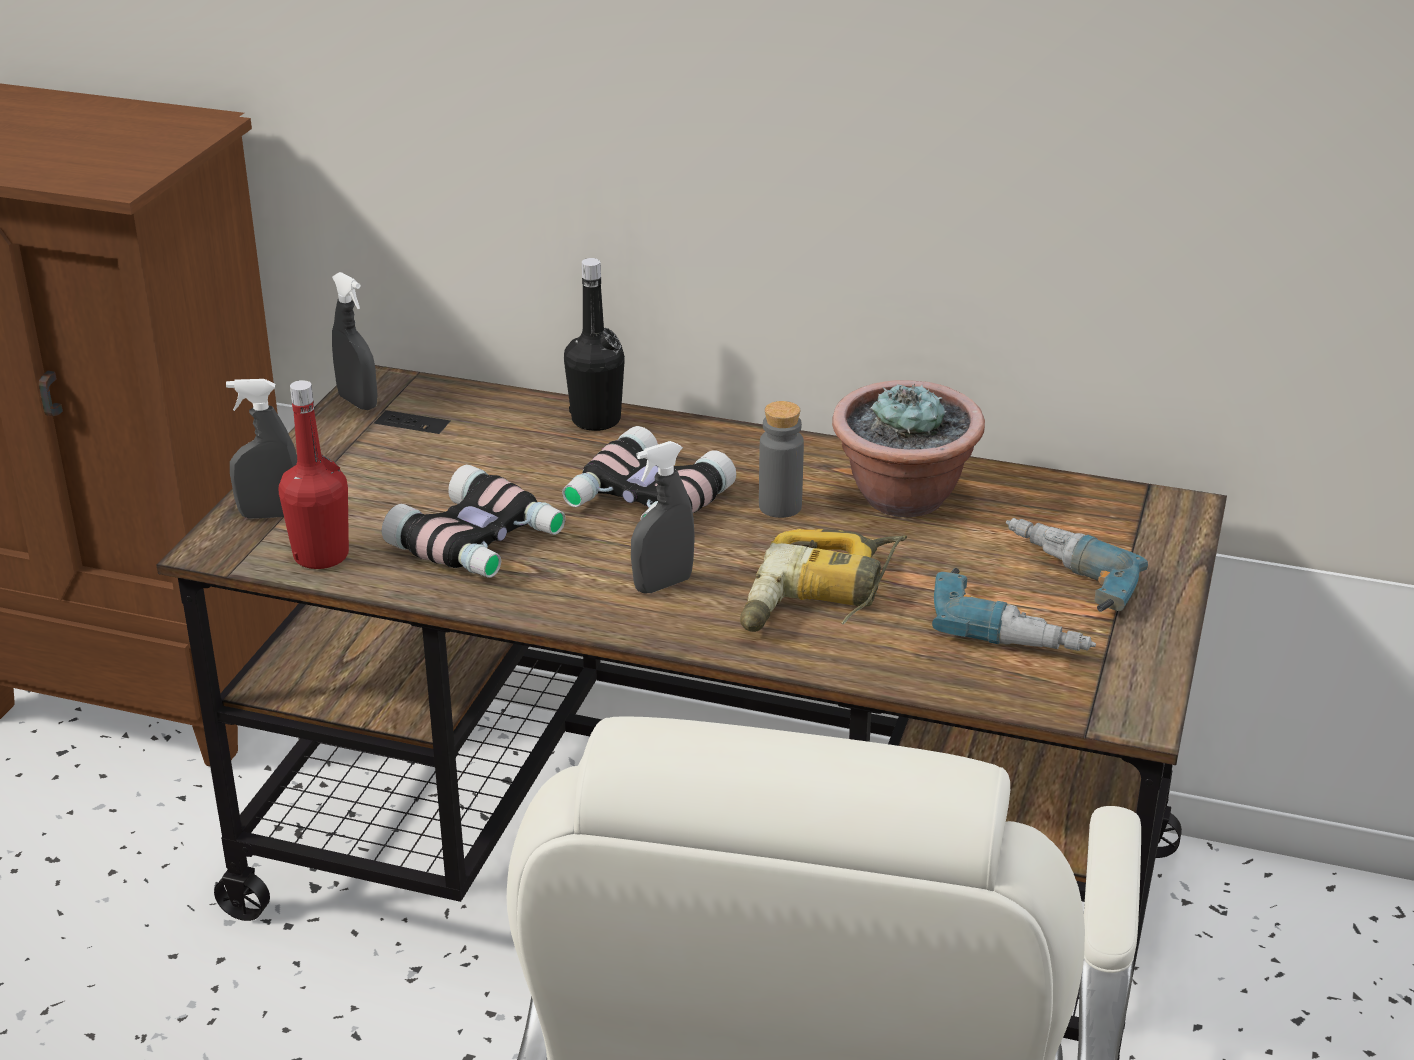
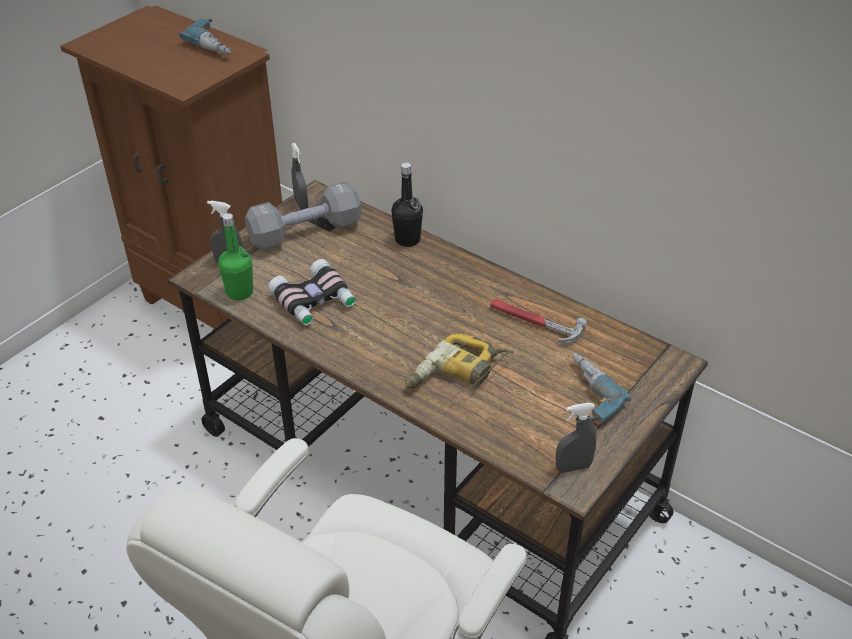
camera: 20 degrees right, 10 degrees up
(321, 556) = (240, 292): red bottle -> green bottle
(393, 442) = (305, 232): none -> grey dumbbell
(645, 501) = (404, 295): binoculars -> none
(663, 584) = (386, 347): grey spray bottle -> grey spray bottle (573, 467)
(780, 506) = (468, 314): grey bottle -> none
(904, 498) = (534, 323): potted plant -> hammer
(1012, 627) = (543, 417): power drill -> power drill (216, 44)

